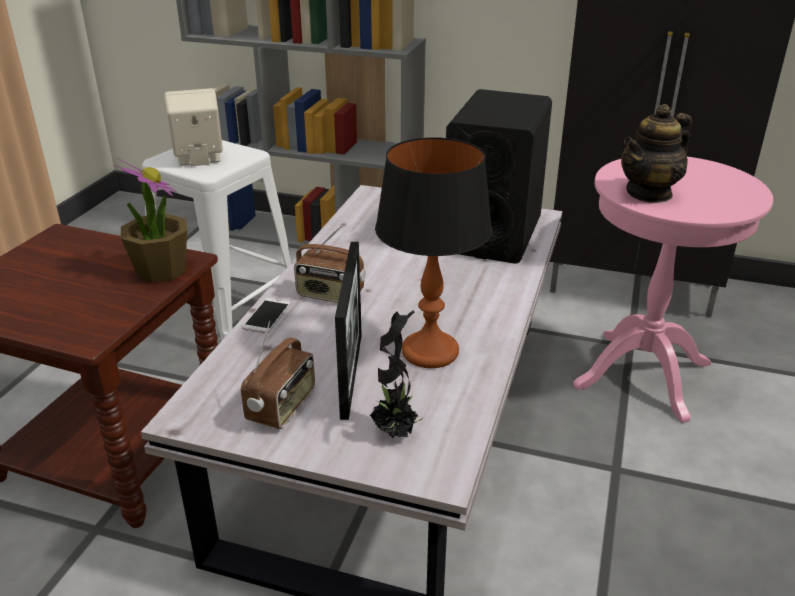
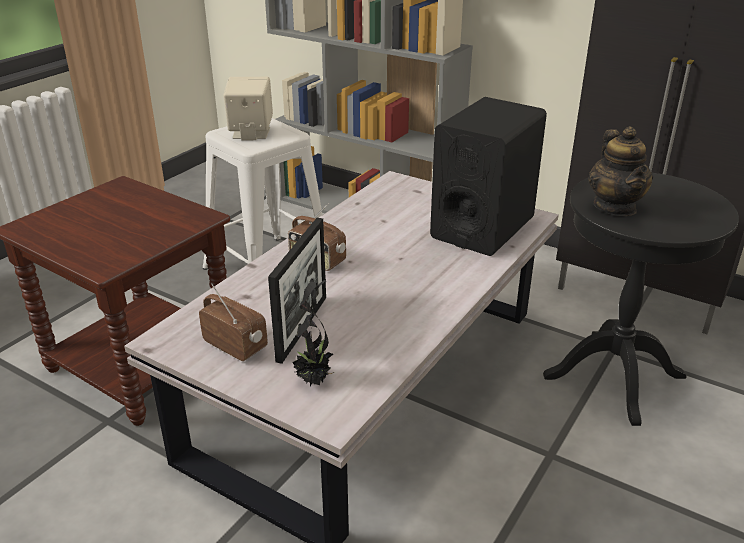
camera: 15 degrees right, 0 degrees up
(161, 270) = (181, 223): potted plant -> none
(267, 316) = (258, 271): phone -> none
(282, 407) = (236, 345): radio -> radio turned 90 degrees counterclockwise
(429, 351) = (375, 319): table lamp -> none
(643, 374) = (614, 376): pink side table -> black side table
(649, 193) = (615, 207): teapot -> teapot turned 75 degrees counterclockwise

